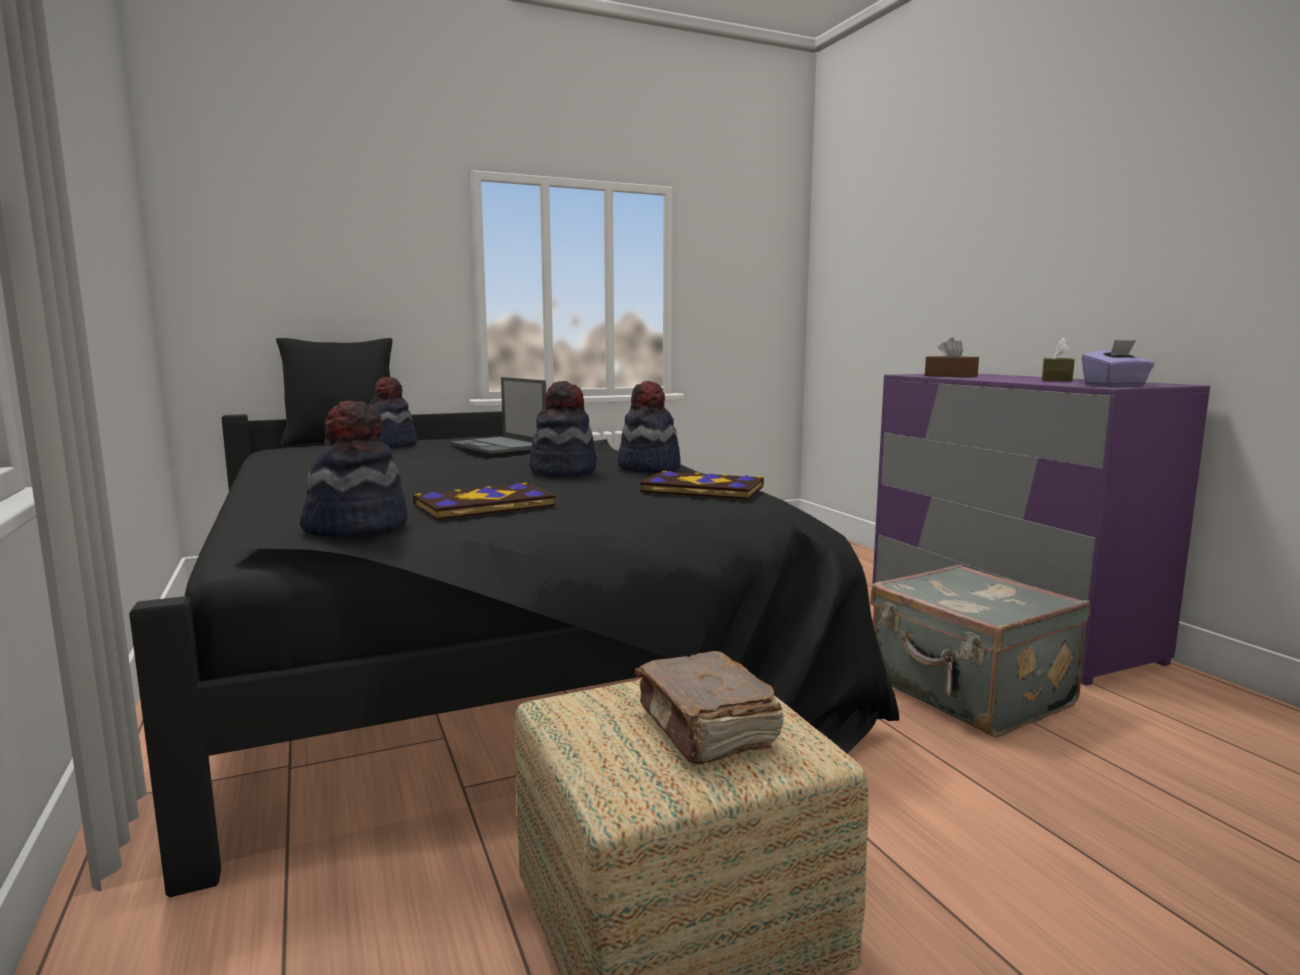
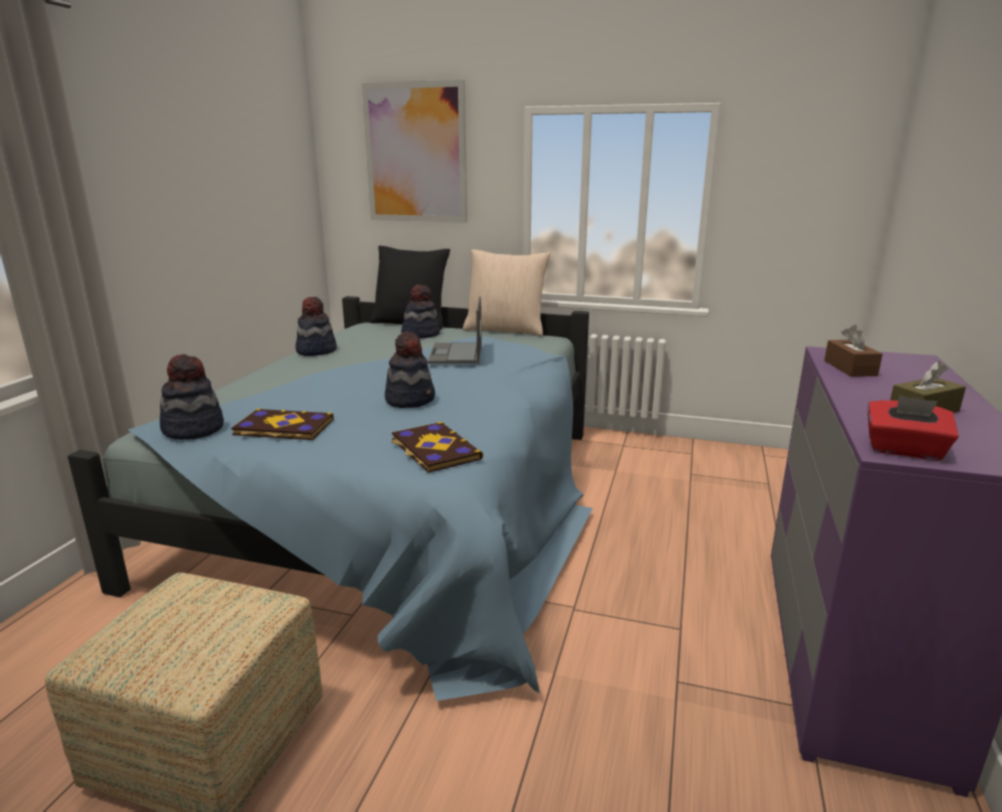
camera: 40 degrees right, 10 degrees up
(322, 216) = (416, 153): none -> picture
(481, 435) = (505, 330): none -> beige pillow
(488, 653) = (403, 506): black bed -> blue bed
(648, 468) = (473, 410): hat -> hat (316, 351)
(706, 729) = (180, 639): brown book -> none
(968, 694) = (663, 703): grey suitcase -> none
(1115, 386) = (904, 450): purple tissue box -> red tissue box

